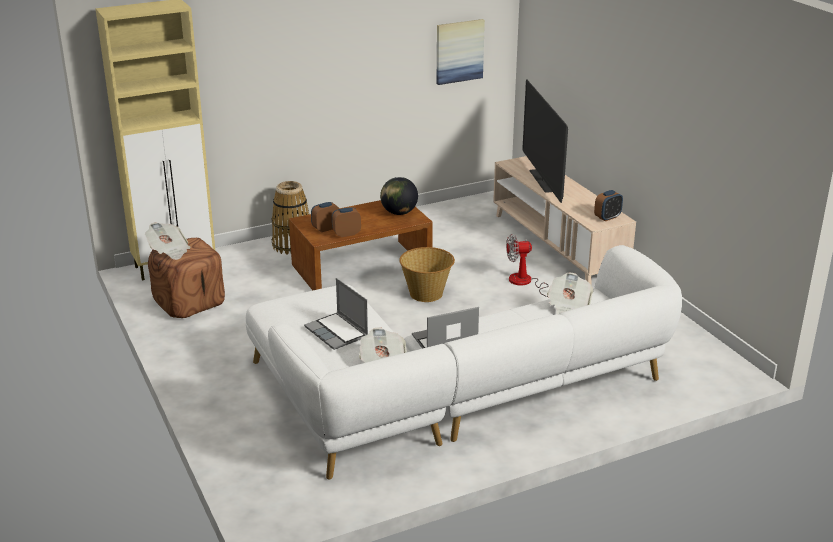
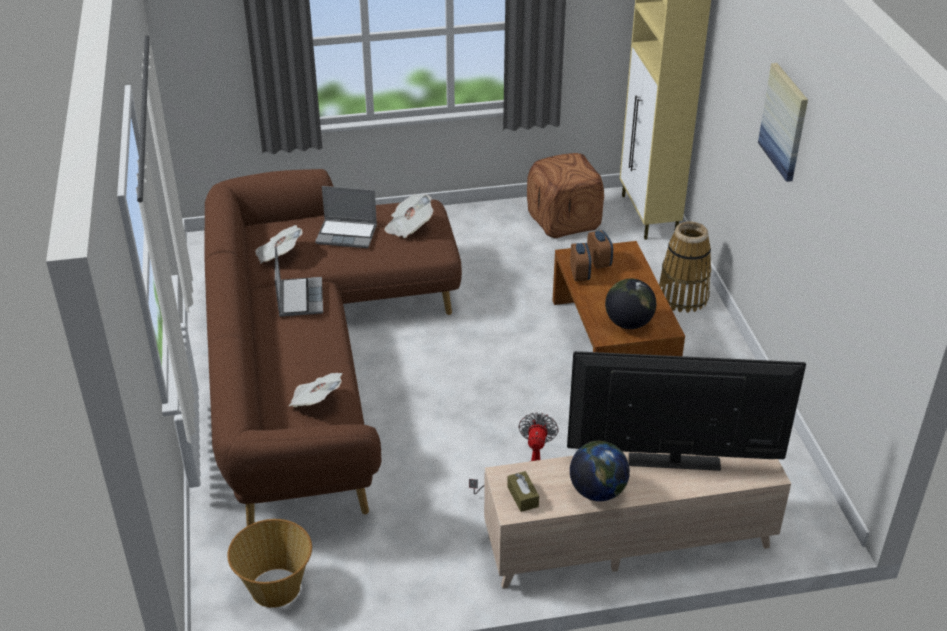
camera: 105 degrees right, 10 degrees up
(169, 251) = (568, 160): newspaper -> newspaper (409, 227)
(337, 332) = (347, 234): laptop -> laptop turned 150 degrees counterclockwise
(426, 293) = (527, 383): basket -> basket (275, 588)
(446, 394) = (315, 358): white sofa -> brown sofa
(459, 51) = (866, 274): picture -> picture (784, 121)
(584, 198) = (597, 492): none -> globe
(607, 217) = (522, 496): alarm clock -> brown tissue box

